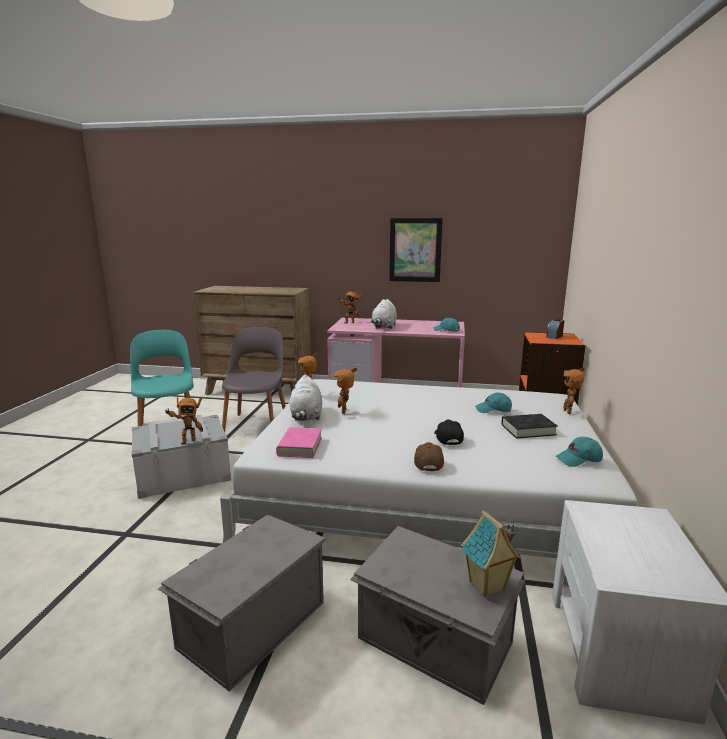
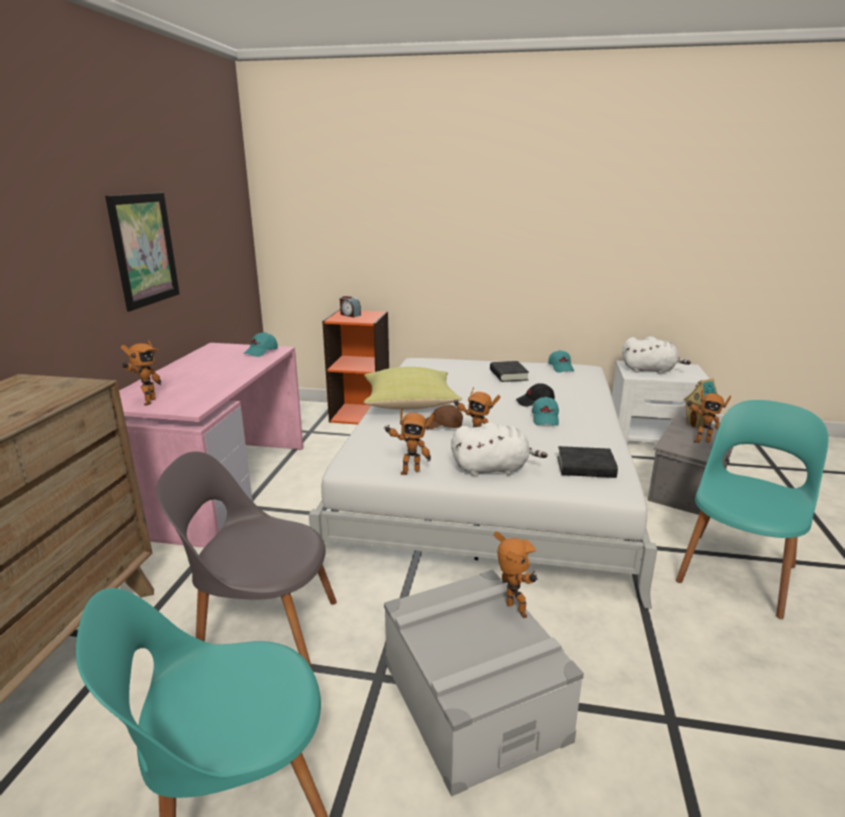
camera: 90 degrees left, 5 degrees up
(251, 624) = (737, 570): grey storage box -> turquoise chair
(300, 447) = (585, 467): pink book -> black book
(384, 327) = (208, 380): white plush toy -> white plush toy (650, 370)
(427, 463) = (587, 413): brown cap -> brown cap (442, 425)
(429, 394) = (410, 404): none -> yellow pillow
(493, 410) = (459, 382): turquoise cap -> turquoise cap (545, 419)
(569, 411) = (457, 361): toy robot -> toy robot (700, 440)

